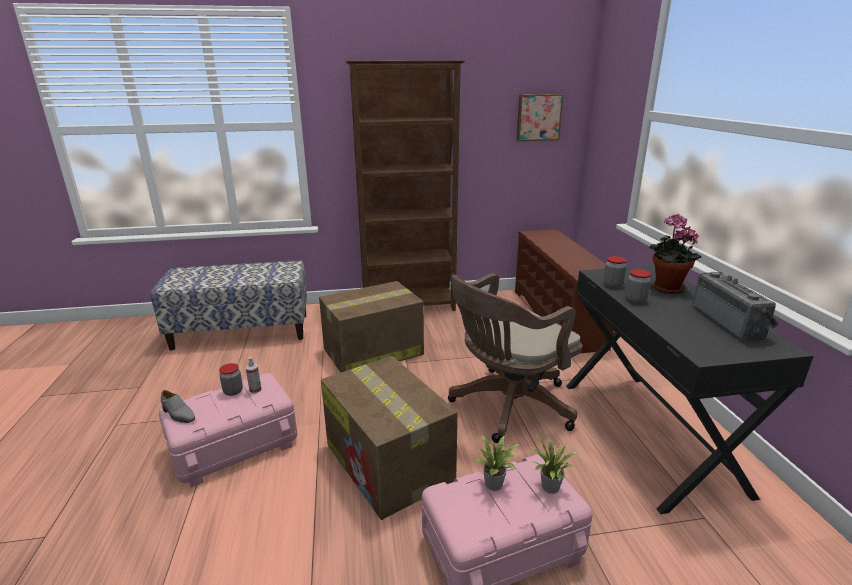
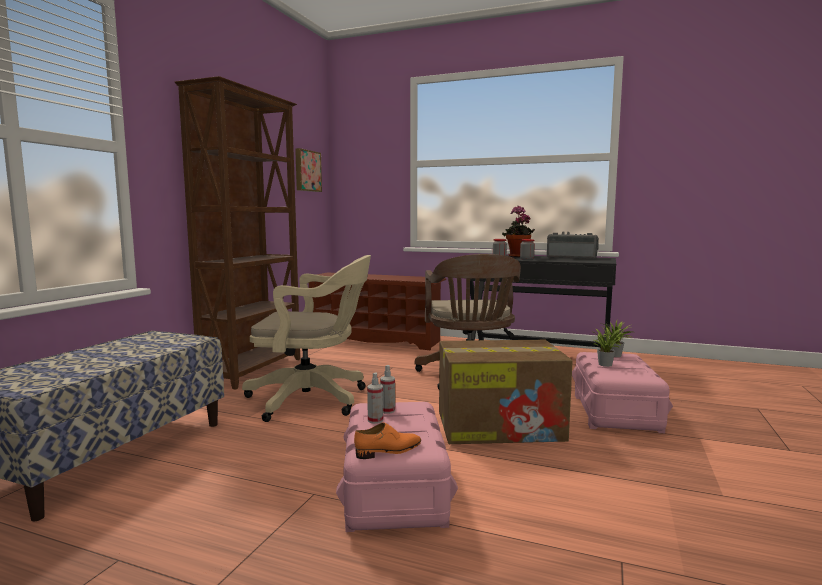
camera: 60 degrees left, 15 degrees down
(178, 414) = (389, 451): grey shoe -> orange shoe
(233, 391) = (375, 420): jar -> spray bottle
(372, 352) = (313, 400): cardboard box -> beige office chair

